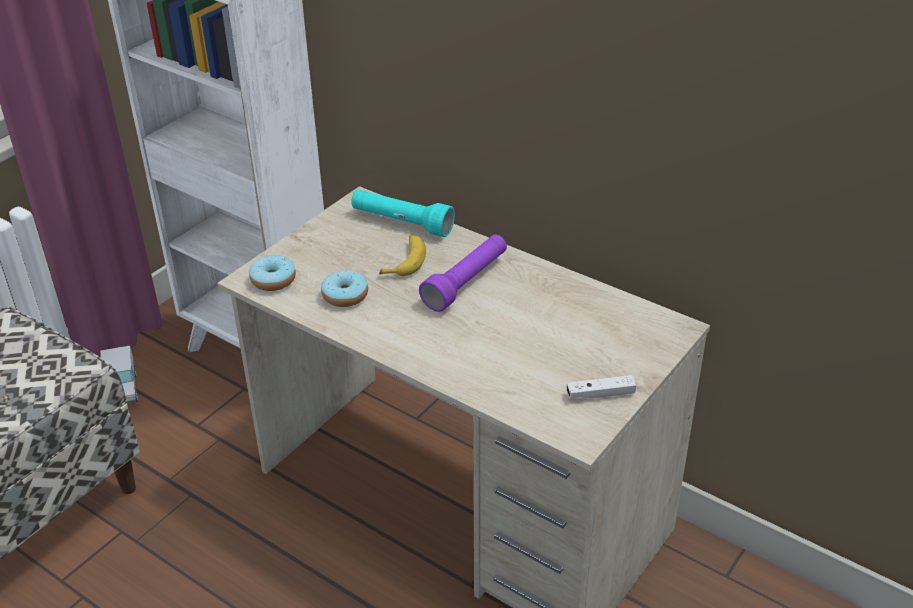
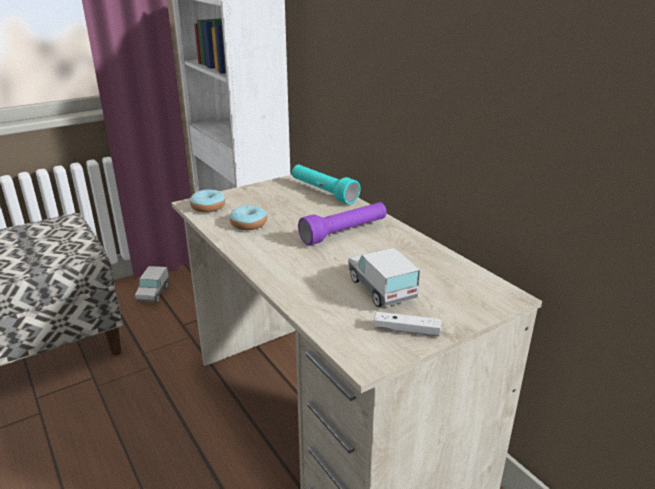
camera: 20 degrees right, 10 degrees down
(406, 261) = (309, 213): banana -> none
(550, 352) = (381, 290): none -> toy truck

